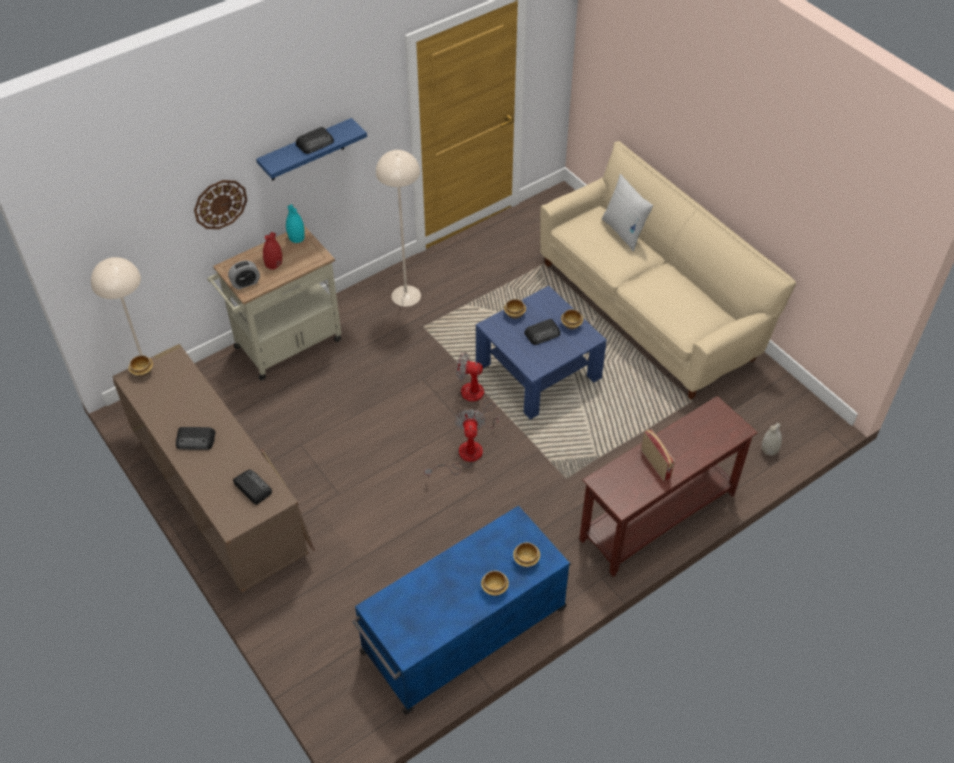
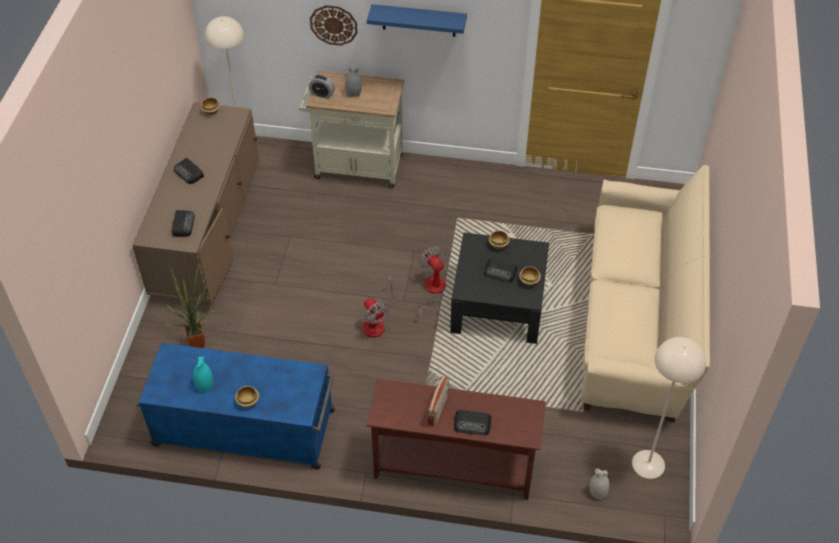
camera: 45 degrees right, 0 degrees up
(274, 264) = (353, 93): red vase -> grey vase
(296, 237) = (389, 85): turquoise vase -> turquoise vase (205, 385)
(315, 143) = (420, 16): radio -> radio (473, 424)
(336, 596) = (200, 344): none -> potted plant
(406, 295) = (471, 189): beige floor lamp -> beige floor lamp (648, 464)
(463, 457) = (376, 322): fan -> fan turned 105 degrees clockwise
(526, 560) = (288, 401): bowl -> none
(538, 370) = (498, 305): blue coffee table -> black coffee table
(623, 232) = (648, 242): grey pillow -> none

